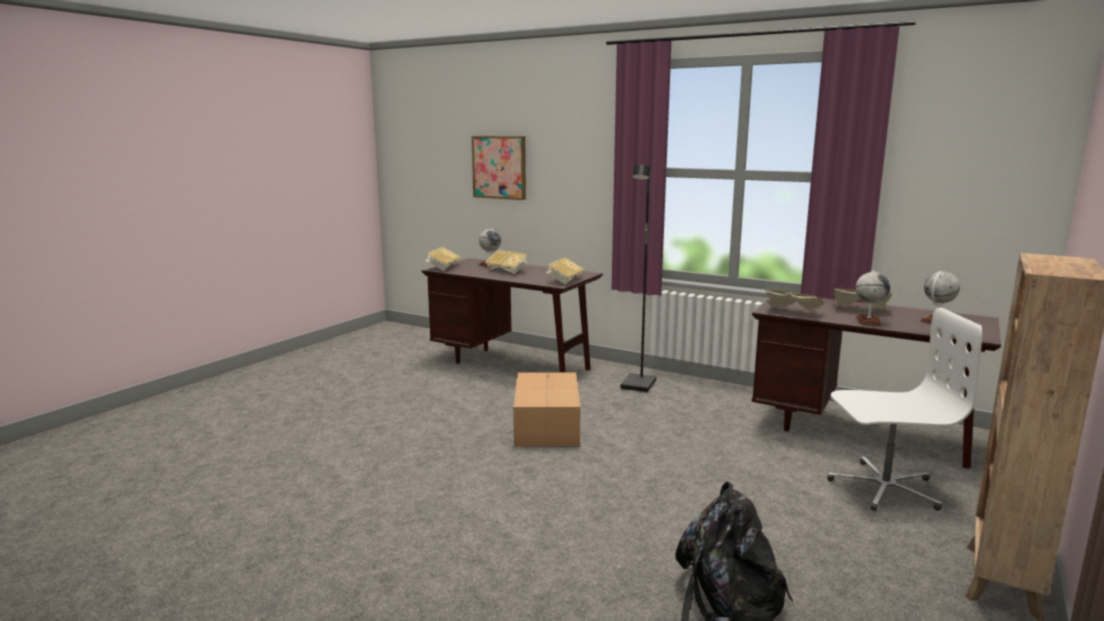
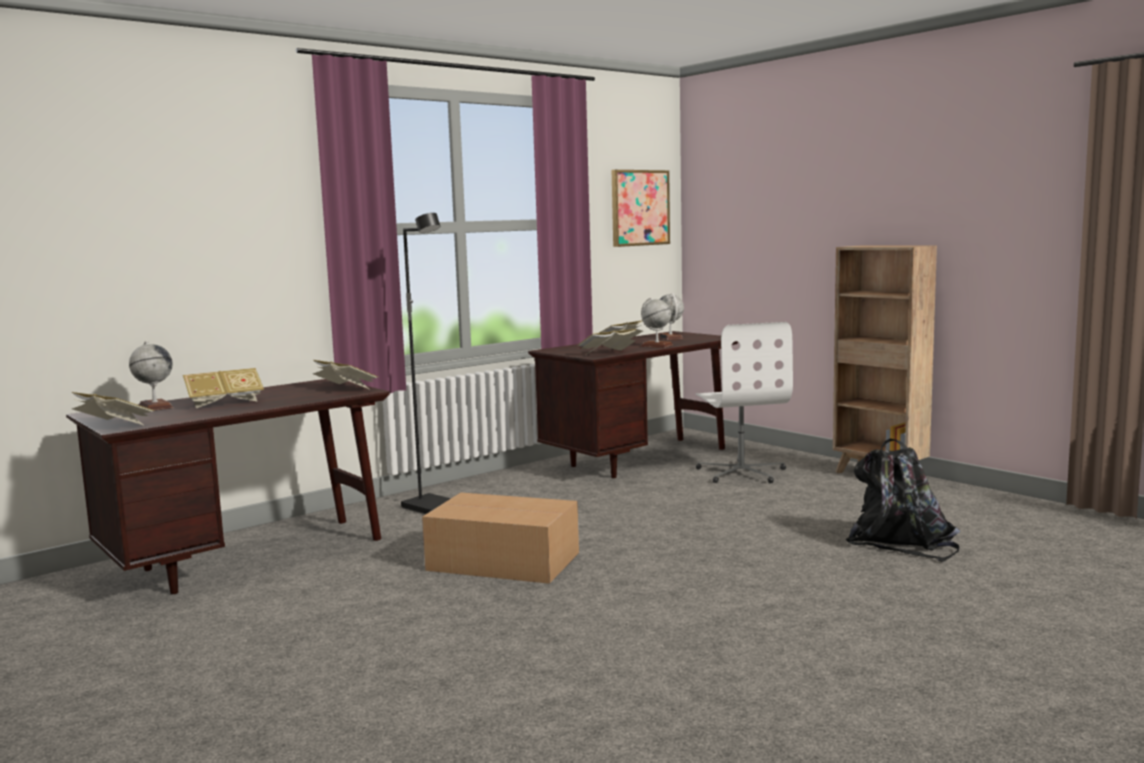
camera: 70 degrees left, 5 degrees down
(499, 167) = (90, 240): picture -> picture (639, 208)
(884, 487) = (741, 473): white office chair -> white office chair turned 150 degrees clockwise

